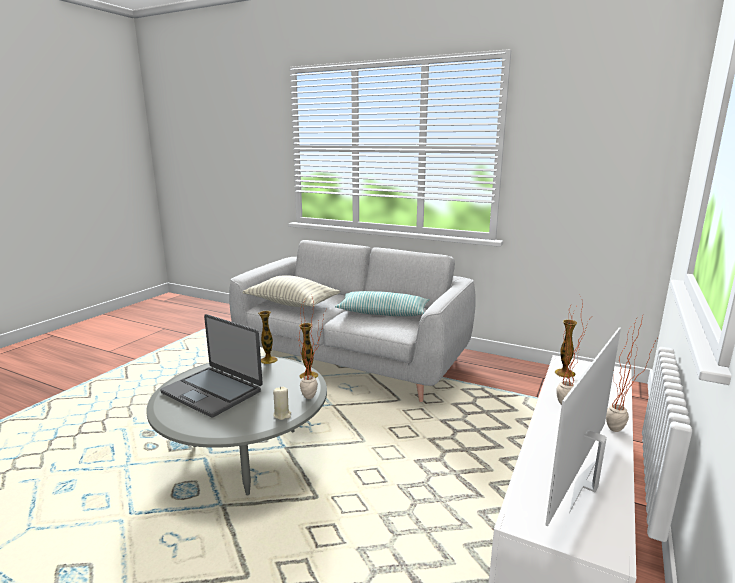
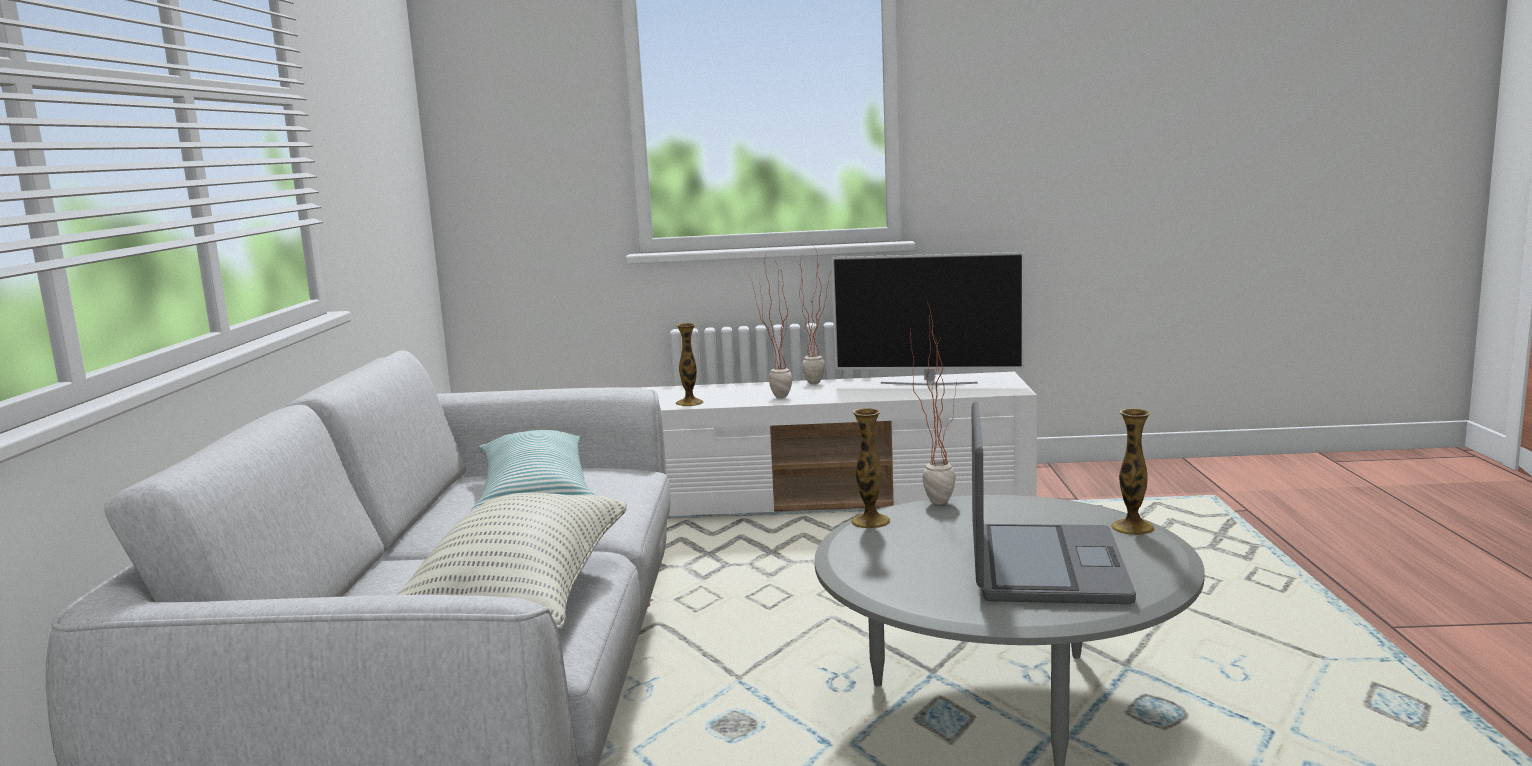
camera: 115 degrees left, 5 degrees down
(268, 360) = (855, 569): vase -> vase (1132, 527)
(282, 415) = (1013, 502): beige candle -> none

